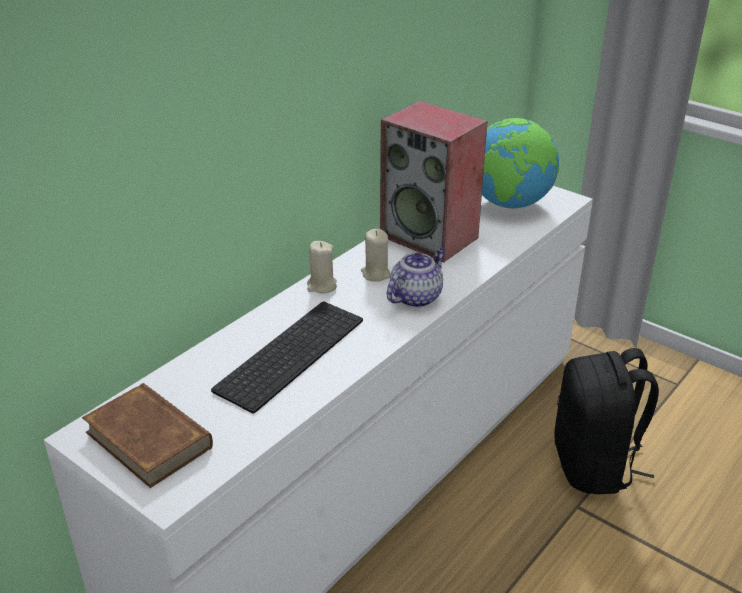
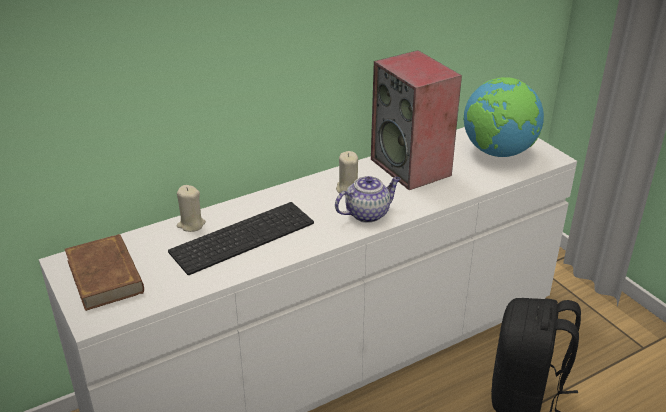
camera: 20 degrees right, 0 degrees up
(321, 286) = (299, 190): beige candle -> beige candle (191, 224)

